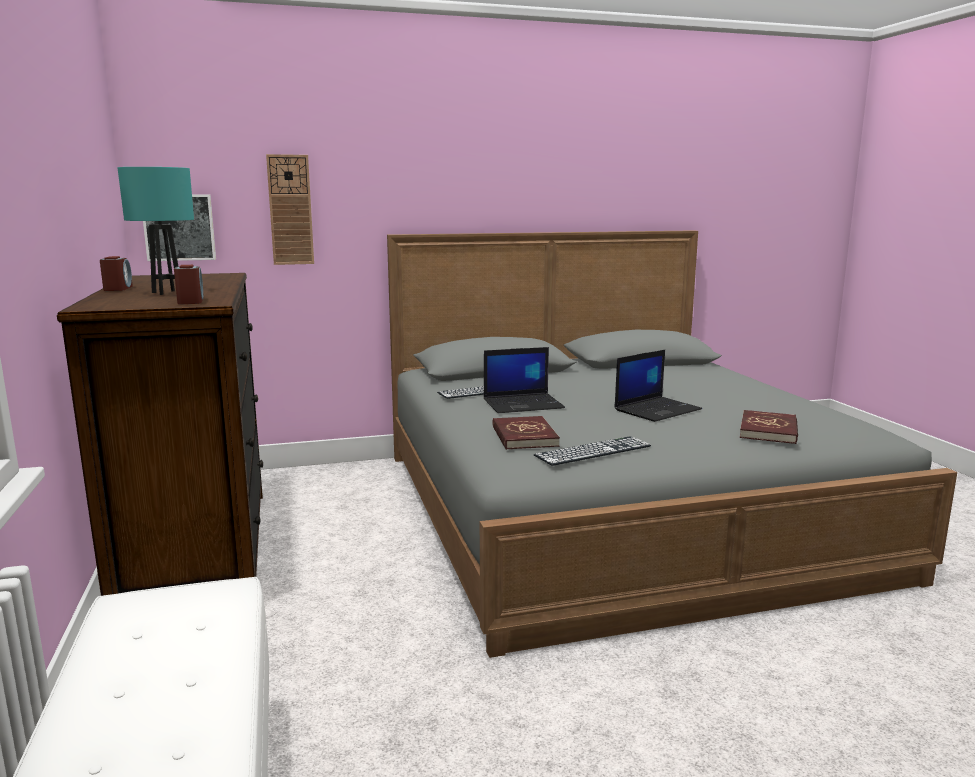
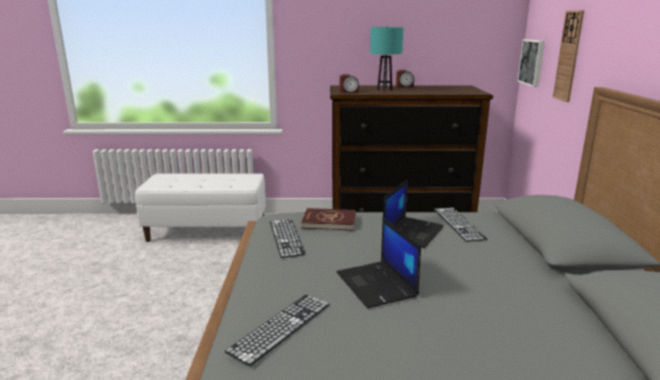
camera: 105 degrees right, 5 degrees up
(523, 404) = (412, 232): laptop -> laptop turned 150 degrees counterclockwise
(768, 430) = (281, 327): red book -> keyboard

